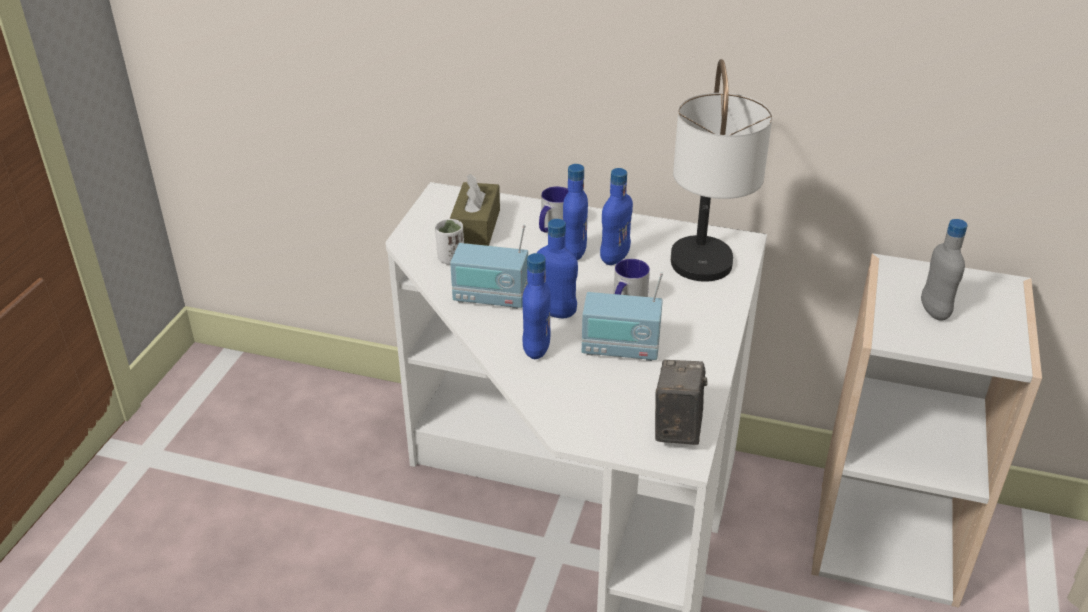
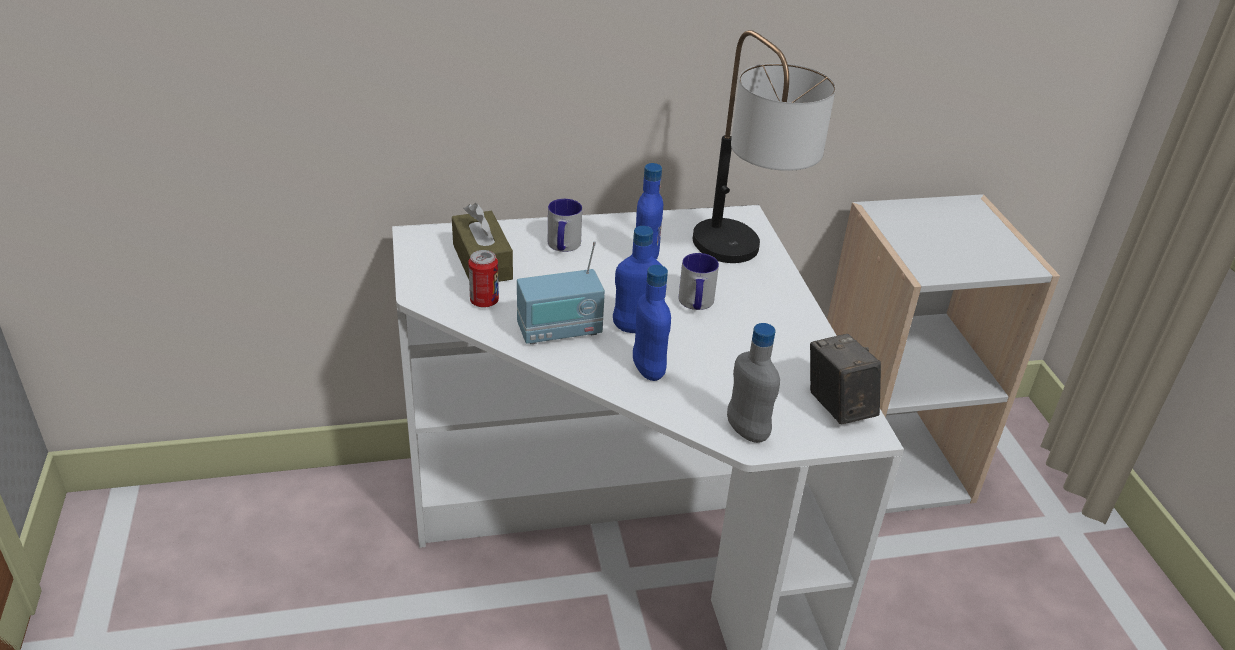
camera: 30 degrees left, 0 degrees up
(451, 259) = (484, 301): white cup -> can
(574, 253) = (603, 265): blue bottle -> none
(620, 349) = (725, 347): radio -> none
(934, 311) = (941, 241): grey bottle -> grey bottle (746, 431)

